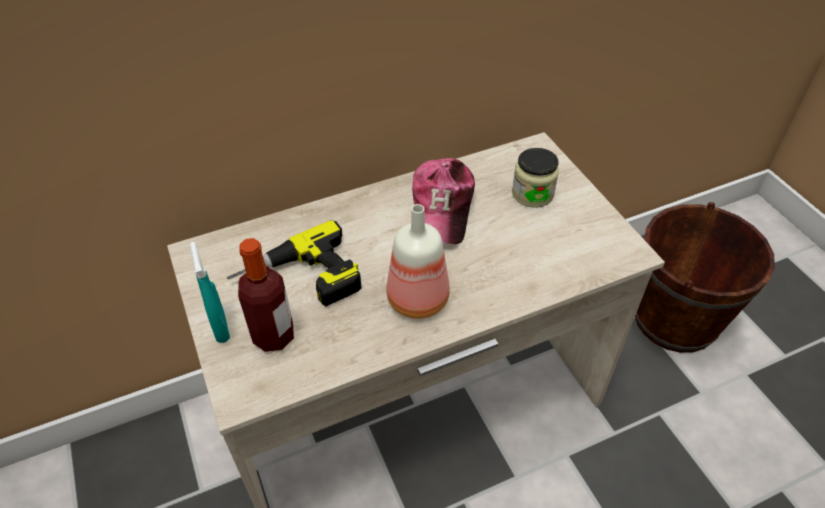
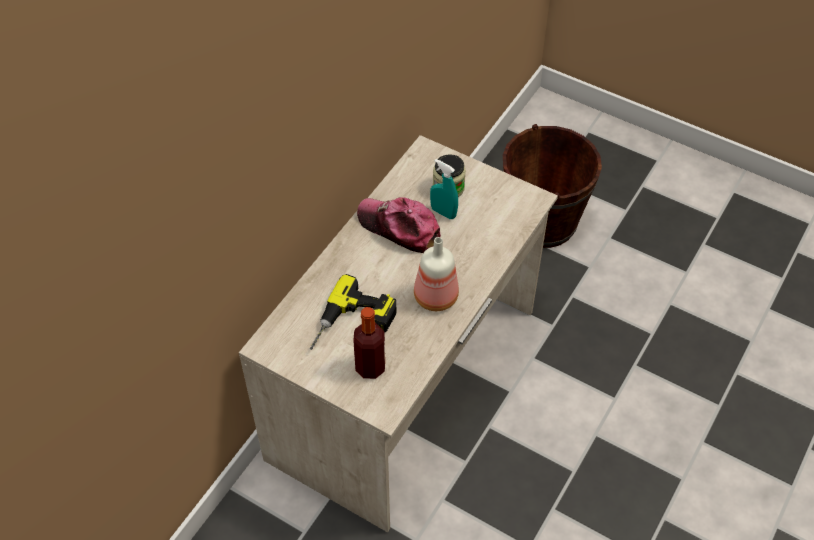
camera: 35 degrees left, 5 degrees up
(221, 328) = (332, 381): turquoise spray bottle -> turquoise spray bottle (443, 212)
(442, 208) = (399, 228): cap -> cap turned 150 degrees clockwise

